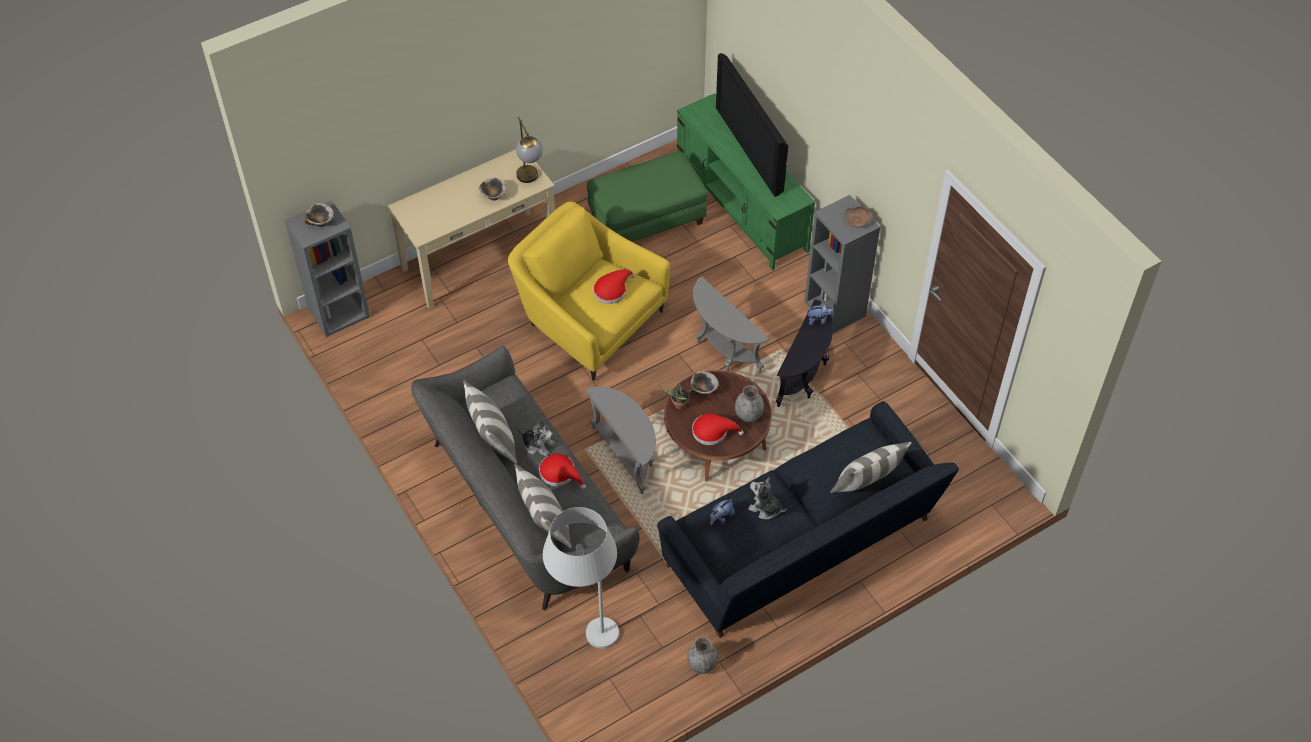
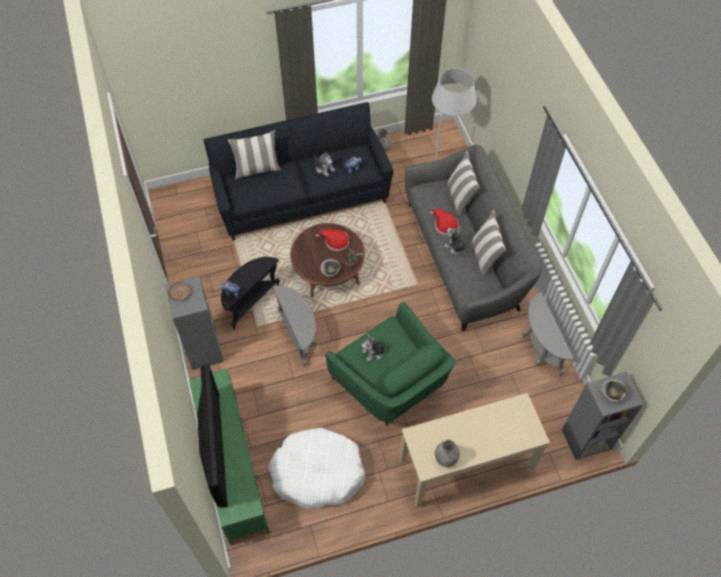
camera: 165 degrees left, 5 degrees up
(493, 195) = (456, 429): bowl -> none
(530, 180) = (421, 438): table lamp -> none
(588, 320) = (390, 384): yellow armchair -> green armchair
(612, 290) = (374, 352): red hat -> plush toy
(627, 455) = (390, 274): grey side table -> grey side table (538, 348)
(646, 218) = (317, 472): green ottoman -> white dog bed
(749, 415) = (307, 247): grey vase -> grey vase (445, 458)

